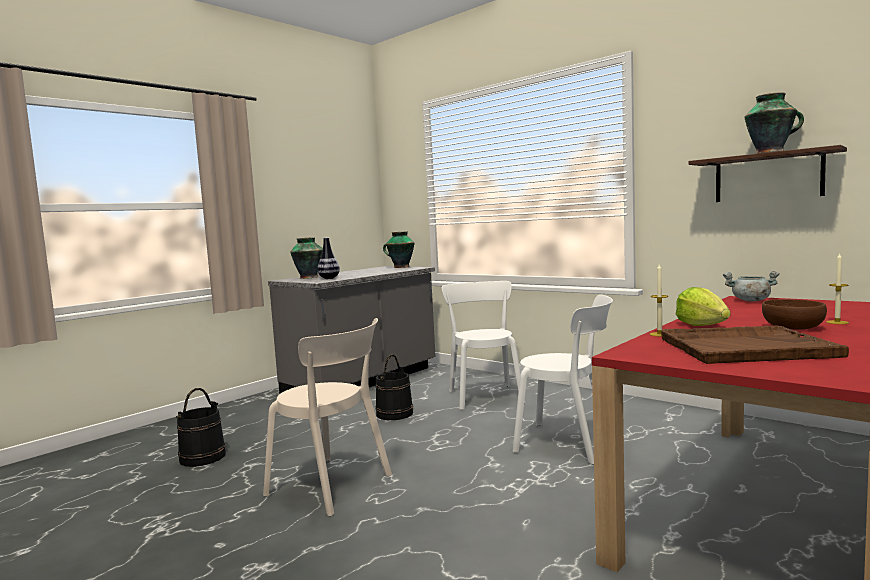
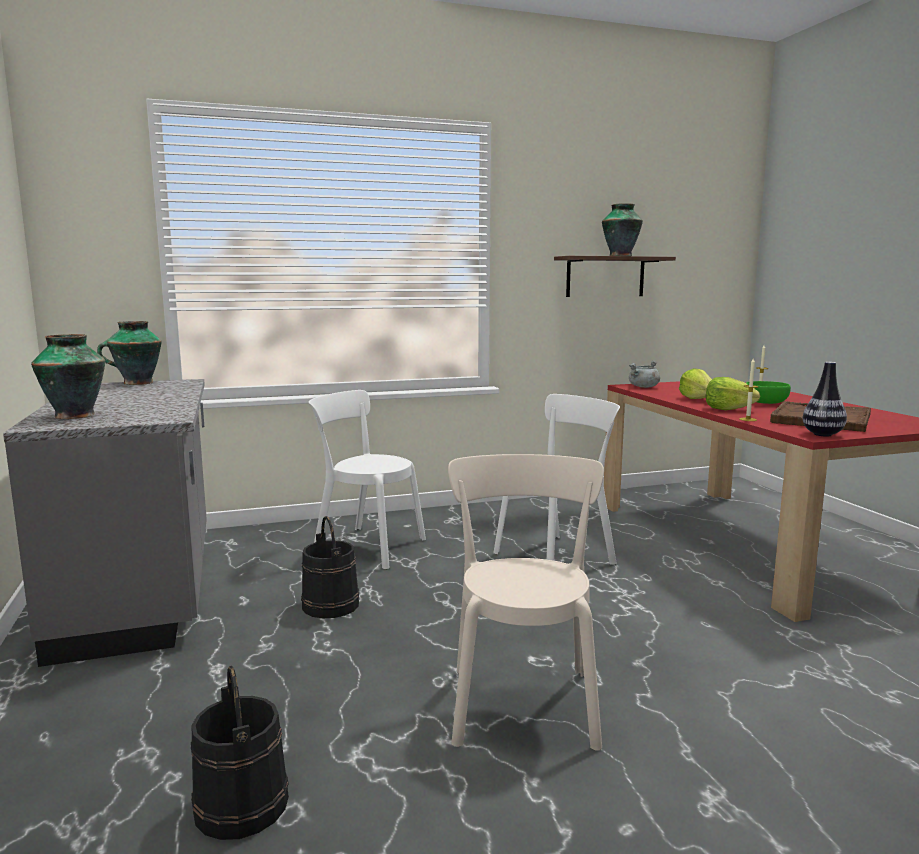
camera: 60 degrees left, 5 degrees up
(329, 278) = (145, 412): vase -> vase (822, 434)
(333, 486) = (523, 700): beige chair -> beige chair turned 60 degrees counterclockwise
(734, 315) = (697, 399): none -> lettuce
(792, 328) = (766, 403): brown bowl -> green bowl

